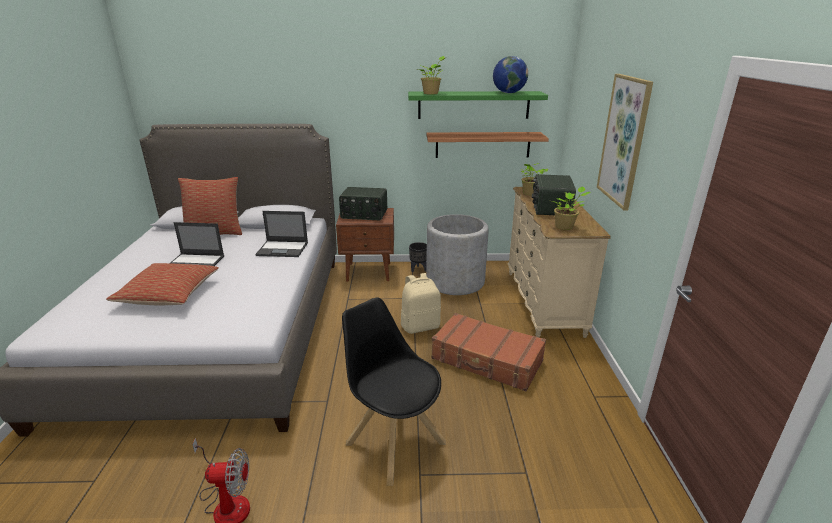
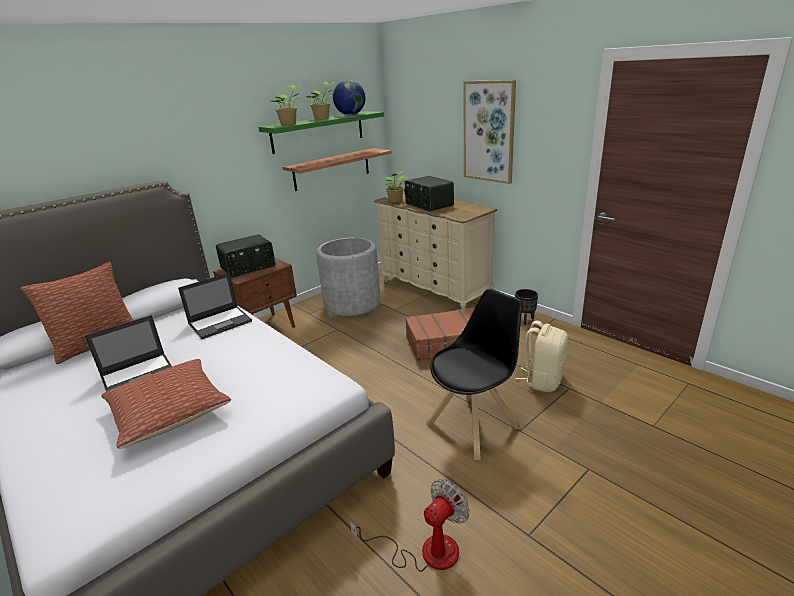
camera: 40 degrees left, 0 degrees up
(394, 441) = (475, 424): black chair -> black chair turned 135 degrees clockwise
(418, 269) = (308, 308): black planter -> black planter (525, 320)
(420, 326) = (374, 345): beige backpack -> beige backpack (542, 380)
(565, 227) = (462, 212): potted plant -> potted plant (323, 118)

